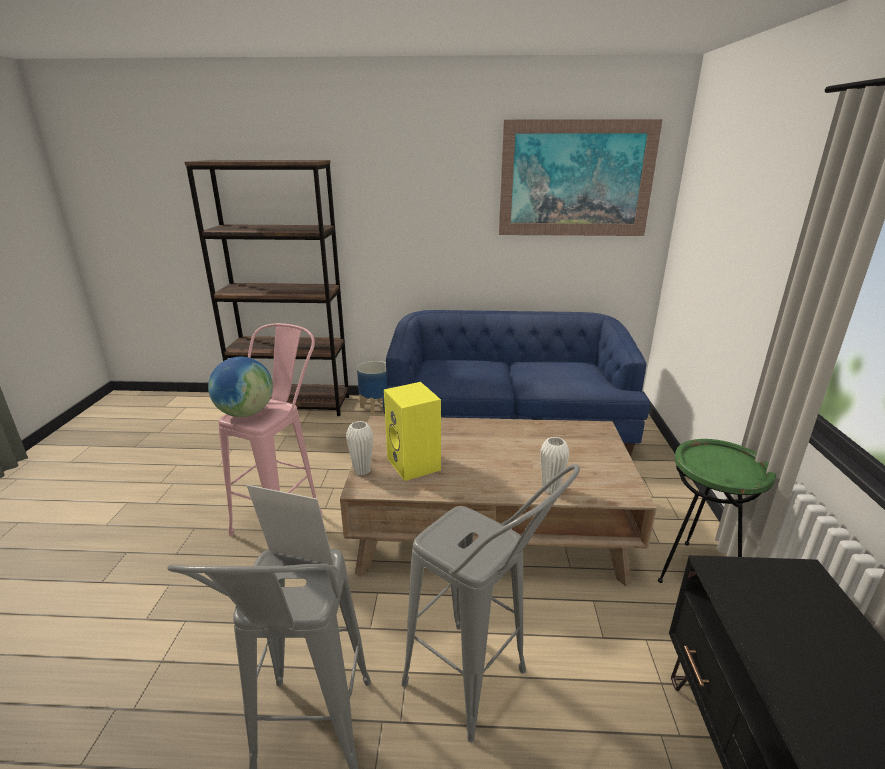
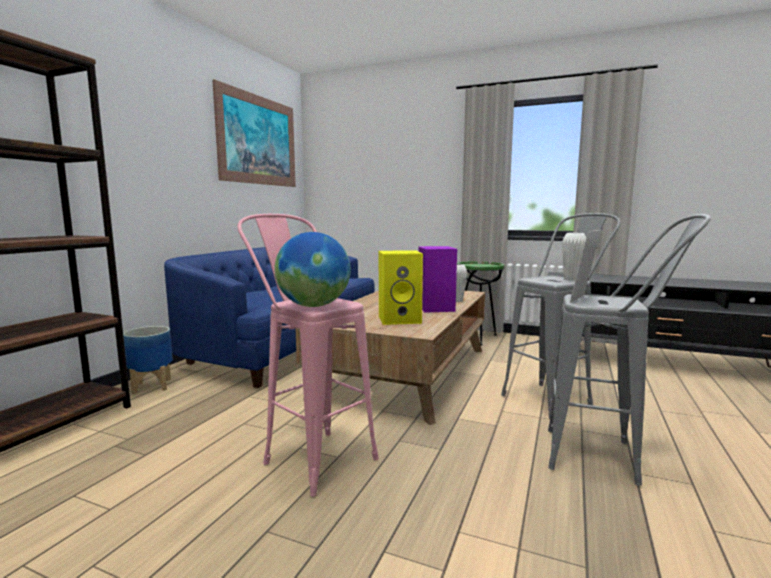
camera: 70 degrees left, 15 degrees down
(362, 471) = (395, 331): white vase -> white vase (571, 279)
(490, 479) = (437, 308): none -> purple speaker

